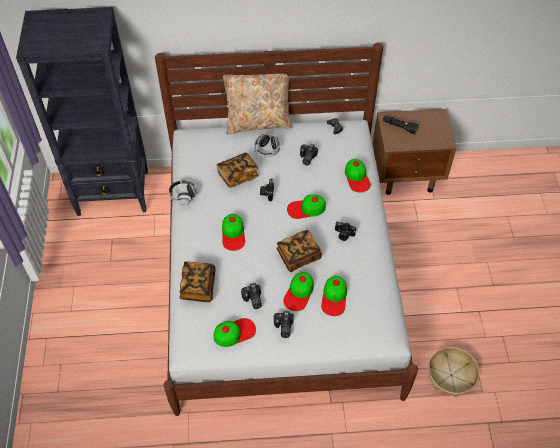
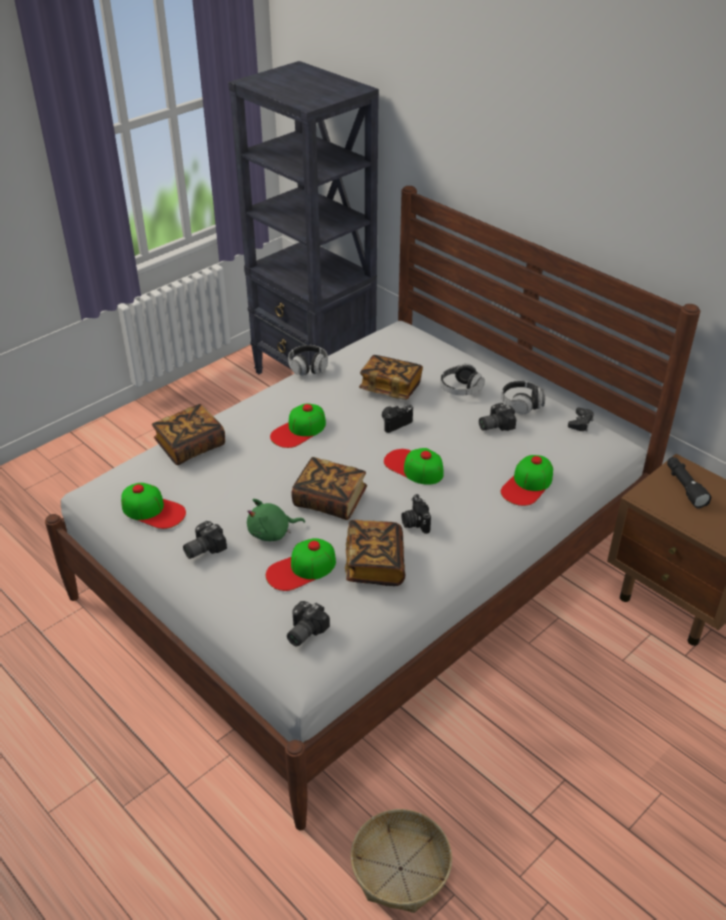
camera: 50 degrees right, 15 degrees down
(252, 300) = (217, 498): camera -> camera (303, 631)
(258, 122) = (494, 363): beige pillow -> none
(299, 293) = (272, 533): cap -> green plush toy
(301, 137) = (521, 404): none -> headphones
(356, 268) = (374, 565): none -> book

